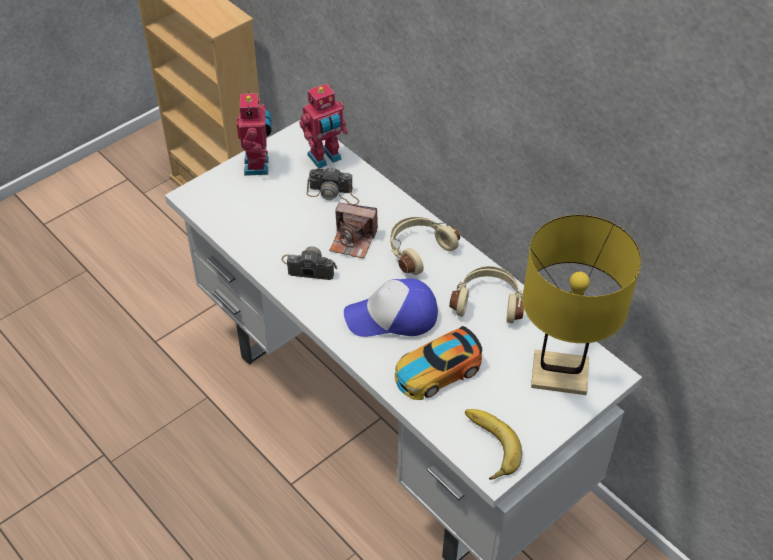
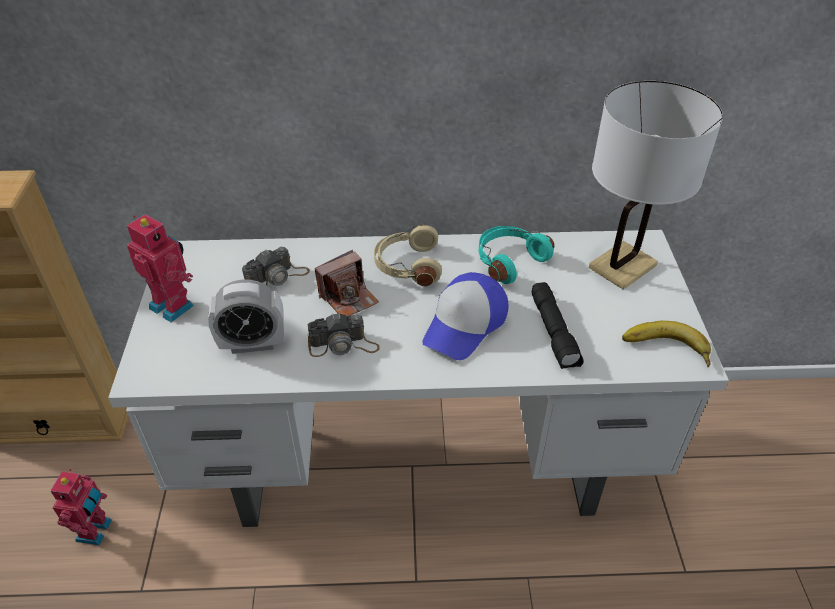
camera: 50 degrees left, 5 degrees down
(265, 224) = (253, 344): none -> alarm clock
(308, 267) = (343, 345): camera -> camera turned 150 degrees counterclockwise
(325, 158) = (229, 258): toy robot -> toy robot (96, 531)
(436, 371) = (554, 332): toy car -> black flashlight
(488, 301) = (508, 260): beige headphones -> turquoise headphones
(559, 374) = (622, 267): yellow table lamp -> white table lamp

